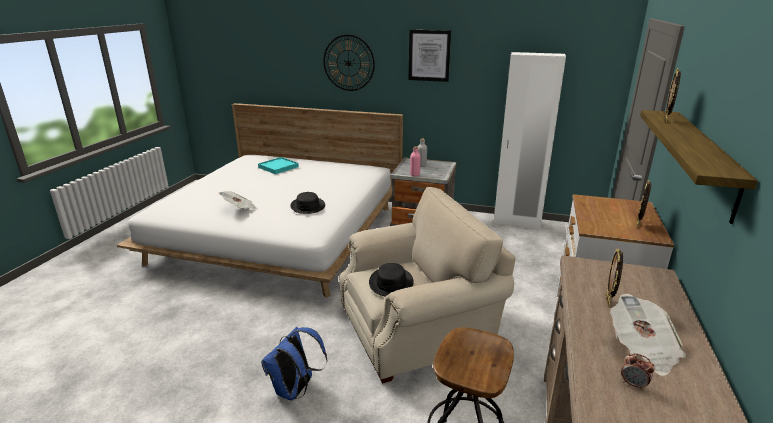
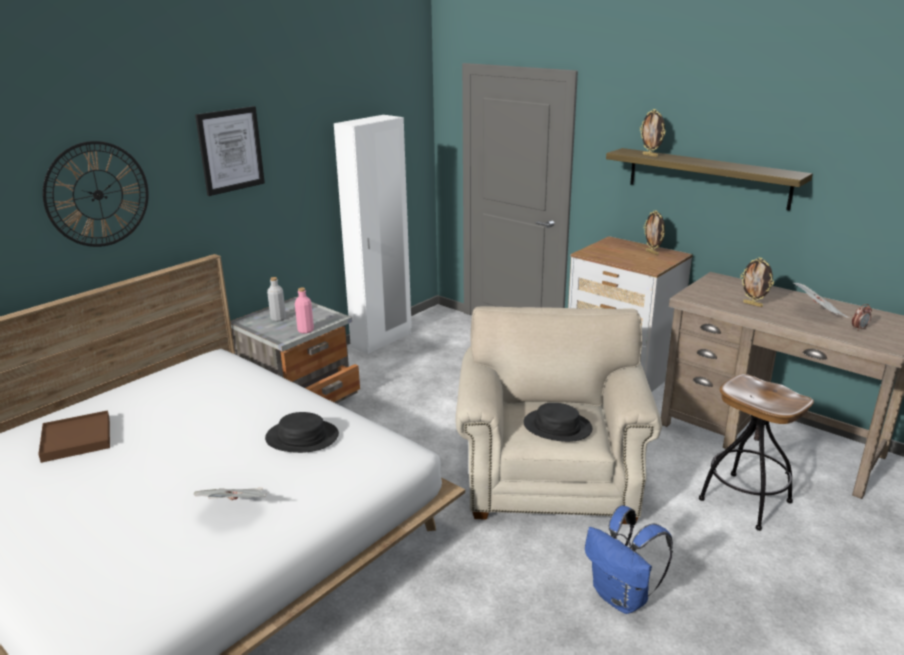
camera: 65 degrees left, 0 degrees up
(278, 167) = (77, 439): turquoise tray -> brown tray

